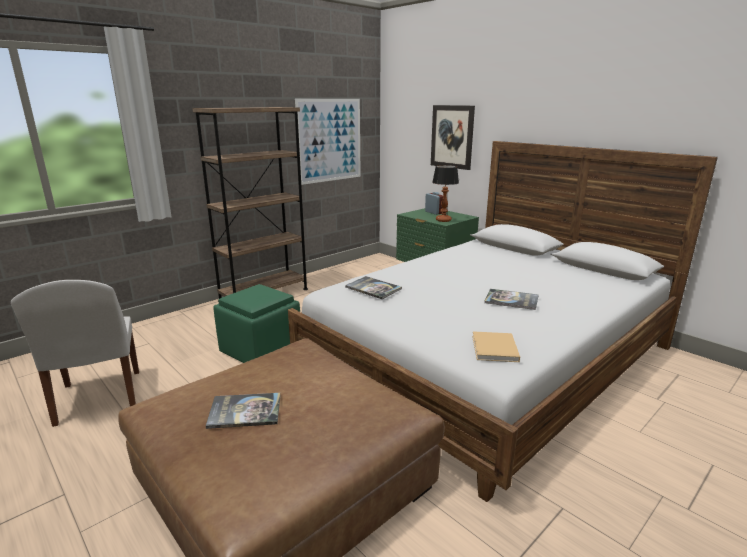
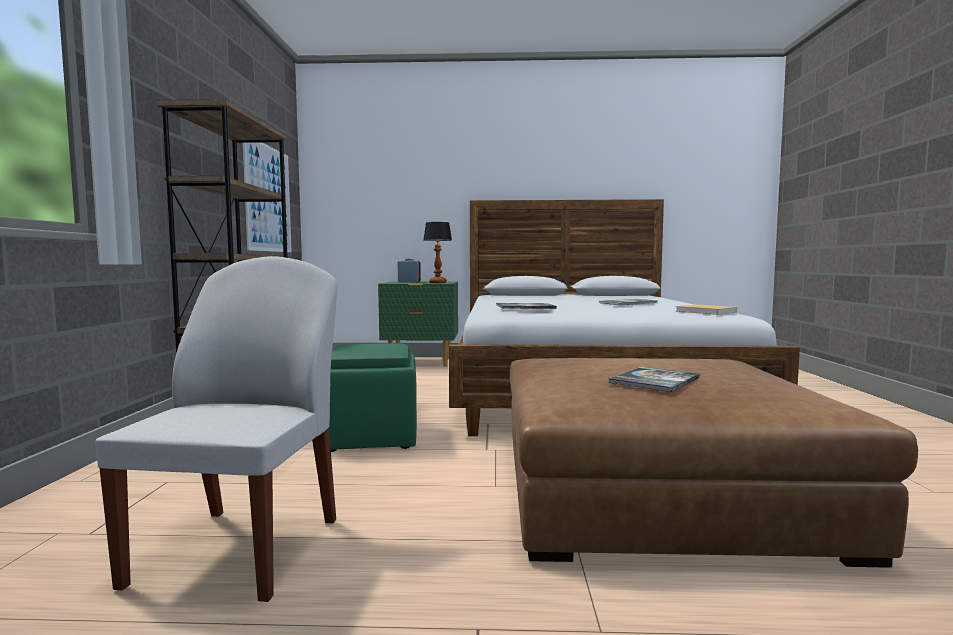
camera: 45 degrees left, 15 degrees down
(99, 399) = (242, 548): white chair -> white chair turned 105 degrees counterclockwise
(452, 137) = (413, 201): picture -> none

